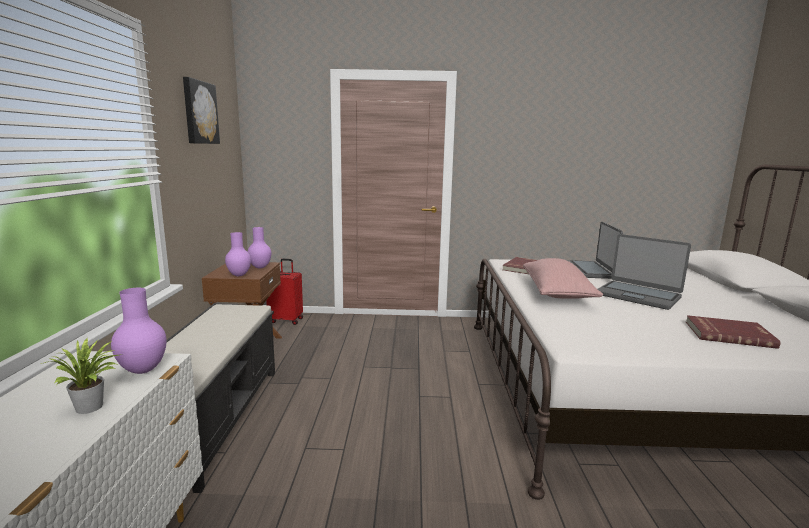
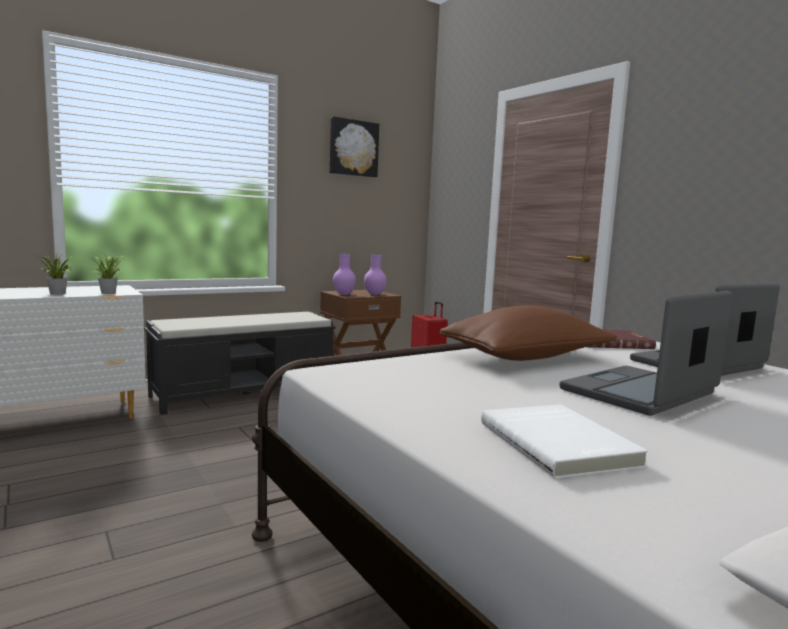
camera: 55 degrees right, 5 degrees down
(142, 371) = (109, 292): purple vase -> potted plant
(556, 293) = (526, 358): pink pillow -> brown pillow
(638, 295) = (640, 392): laptop -> laptop turned 45 degrees clockwise
(728, 334) = (559, 444): red book -> white book

